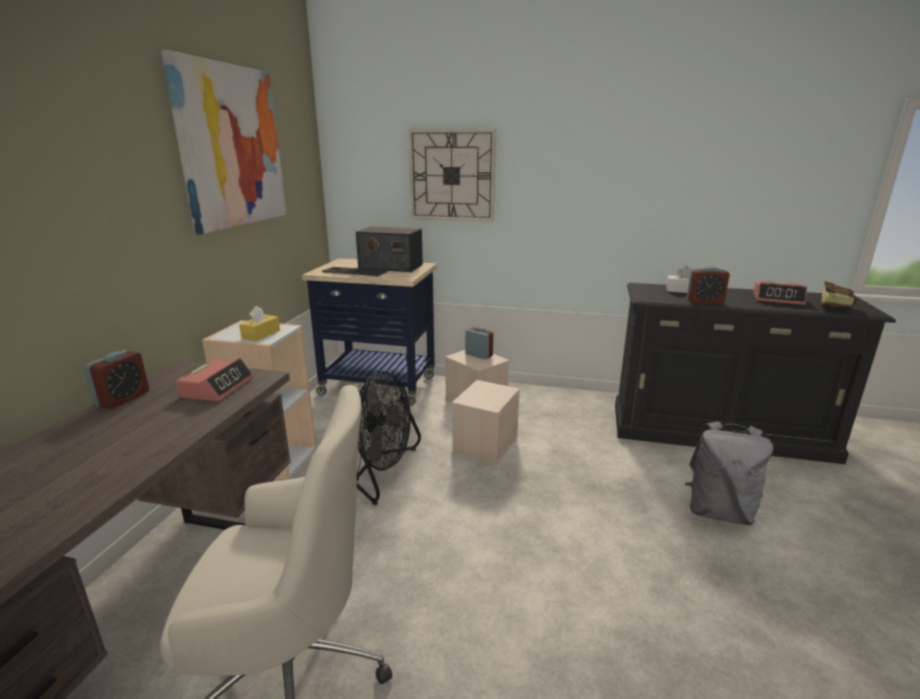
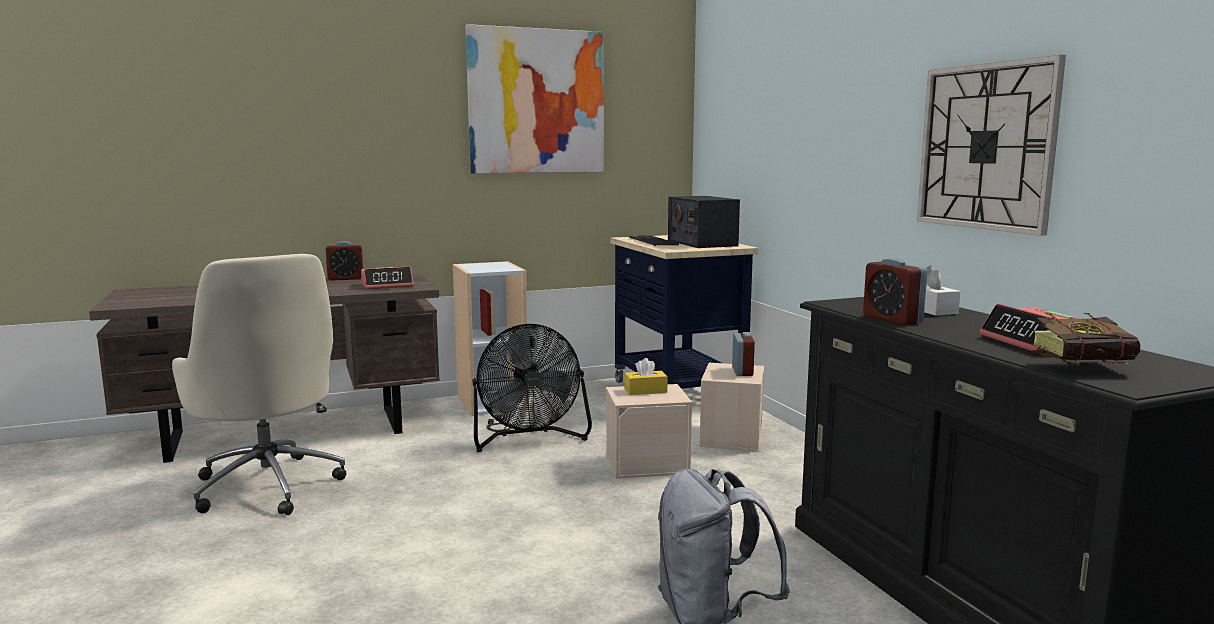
camera: 55 degrees right, 10 degrees down
(261, 334) = (485, 268): yellow tissue box -> yellow tissue box (645, 390)
(452, 175) = (778, 133): wall clock -> wall clock (986, 147)

